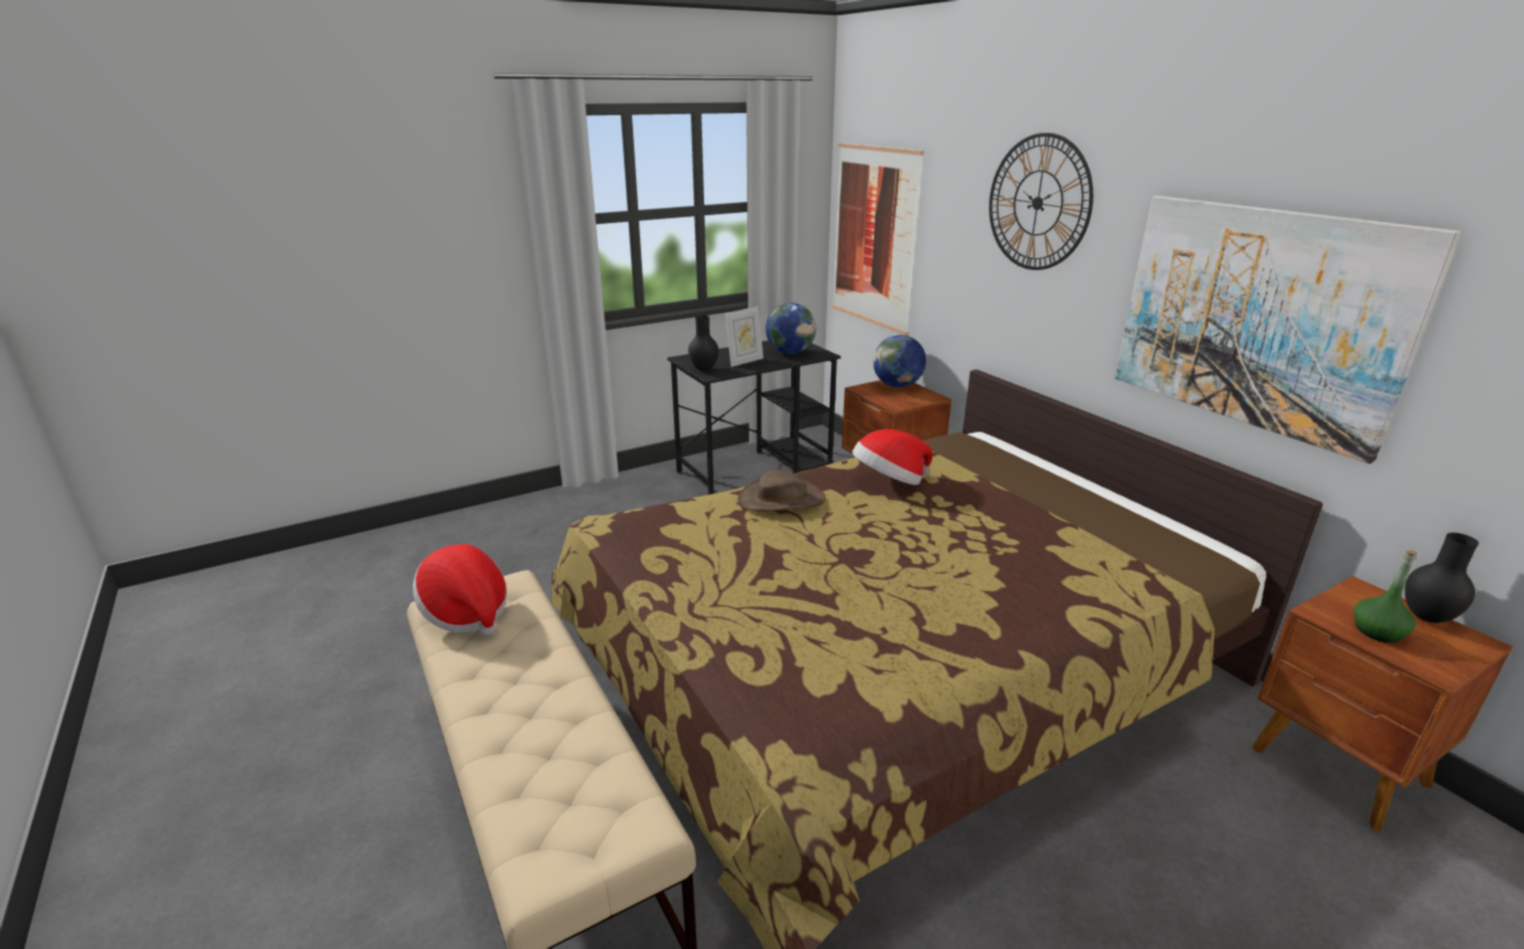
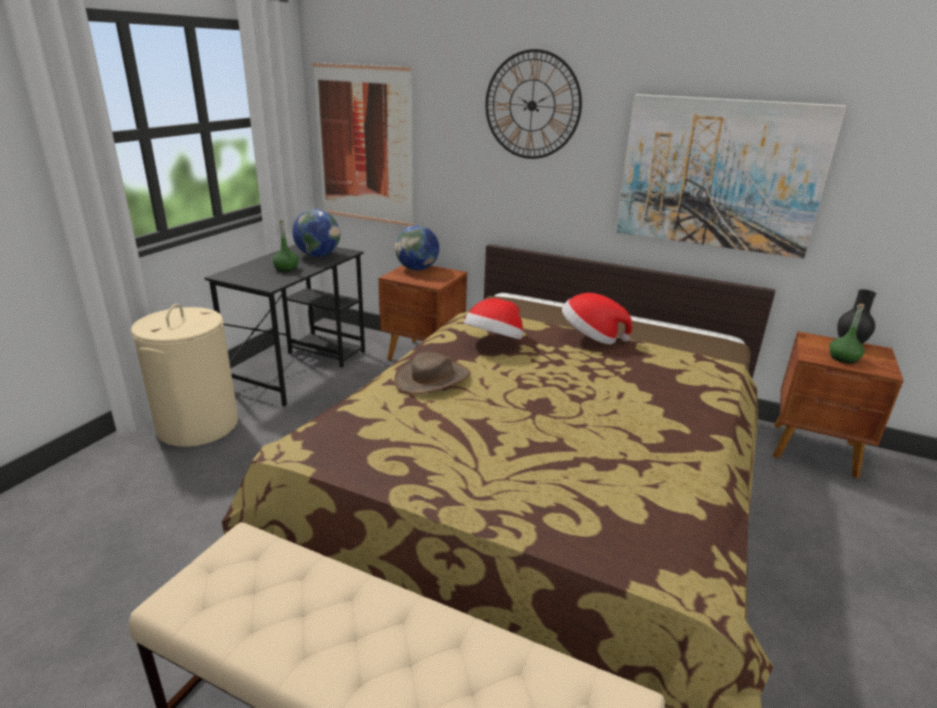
camera: 35 degrees left, 0 degrees up
(466, 612) = (221, 593): hat -> hat (591, 338)
(628, 497) = (197, 425): none -> beige laundry basket
(704, 369) = (256, 281): black vase -> none
(744, 361) = (286, 268): picture frame -> green bottle

